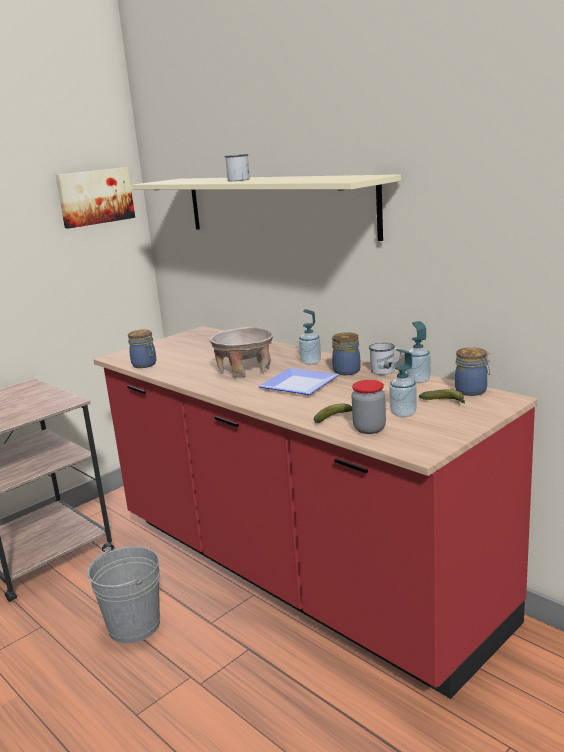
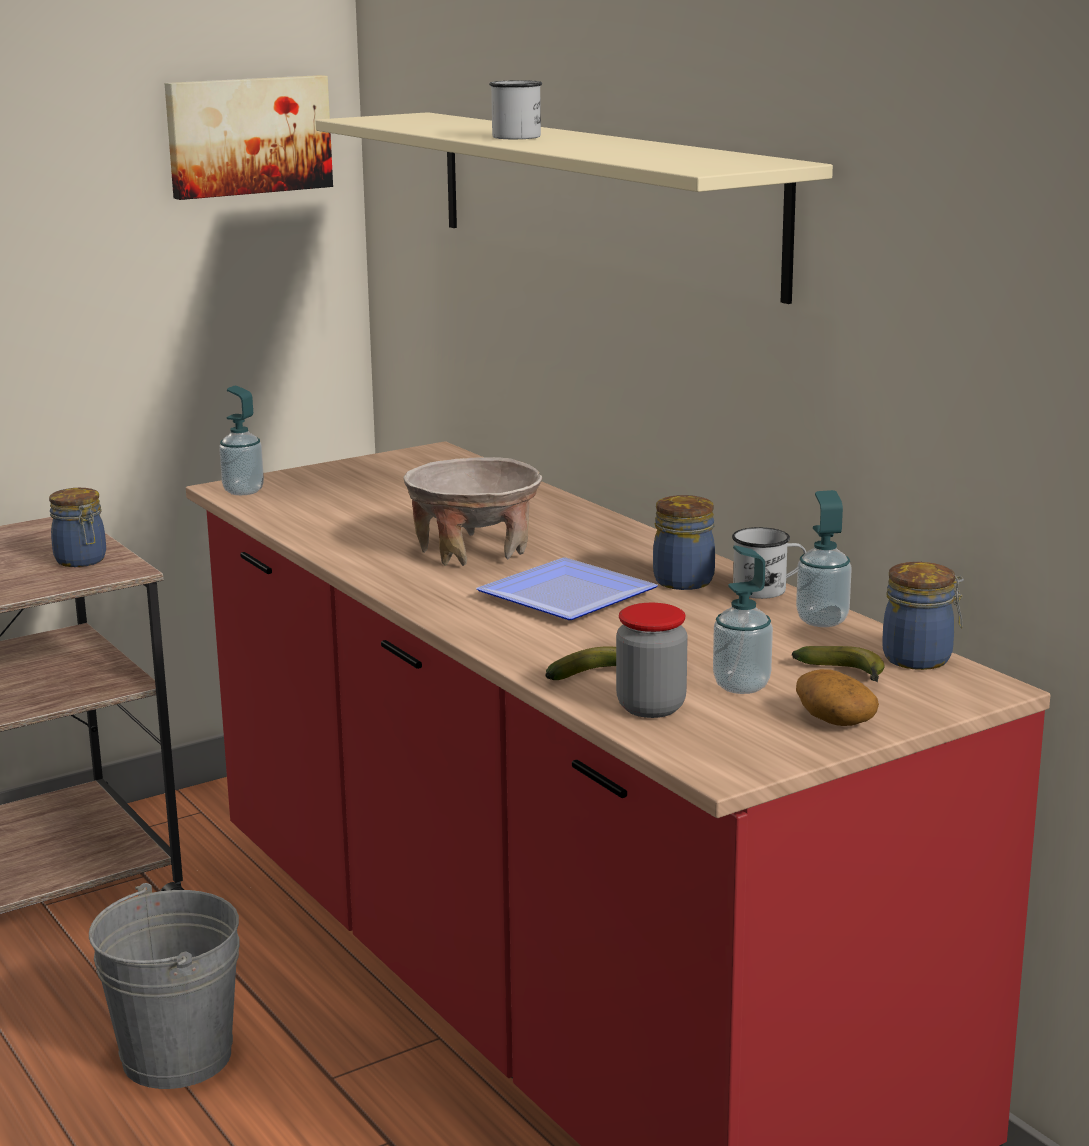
camera: 10 degrees right, 0 degrees up
(145, 365) = (280, 513): jar -> jar (81, 561)
(310, 362) = (621, 551): soap dispenser -> soap dispenser (243, 491)
(454, 422) = (833, 720): none -> potato

